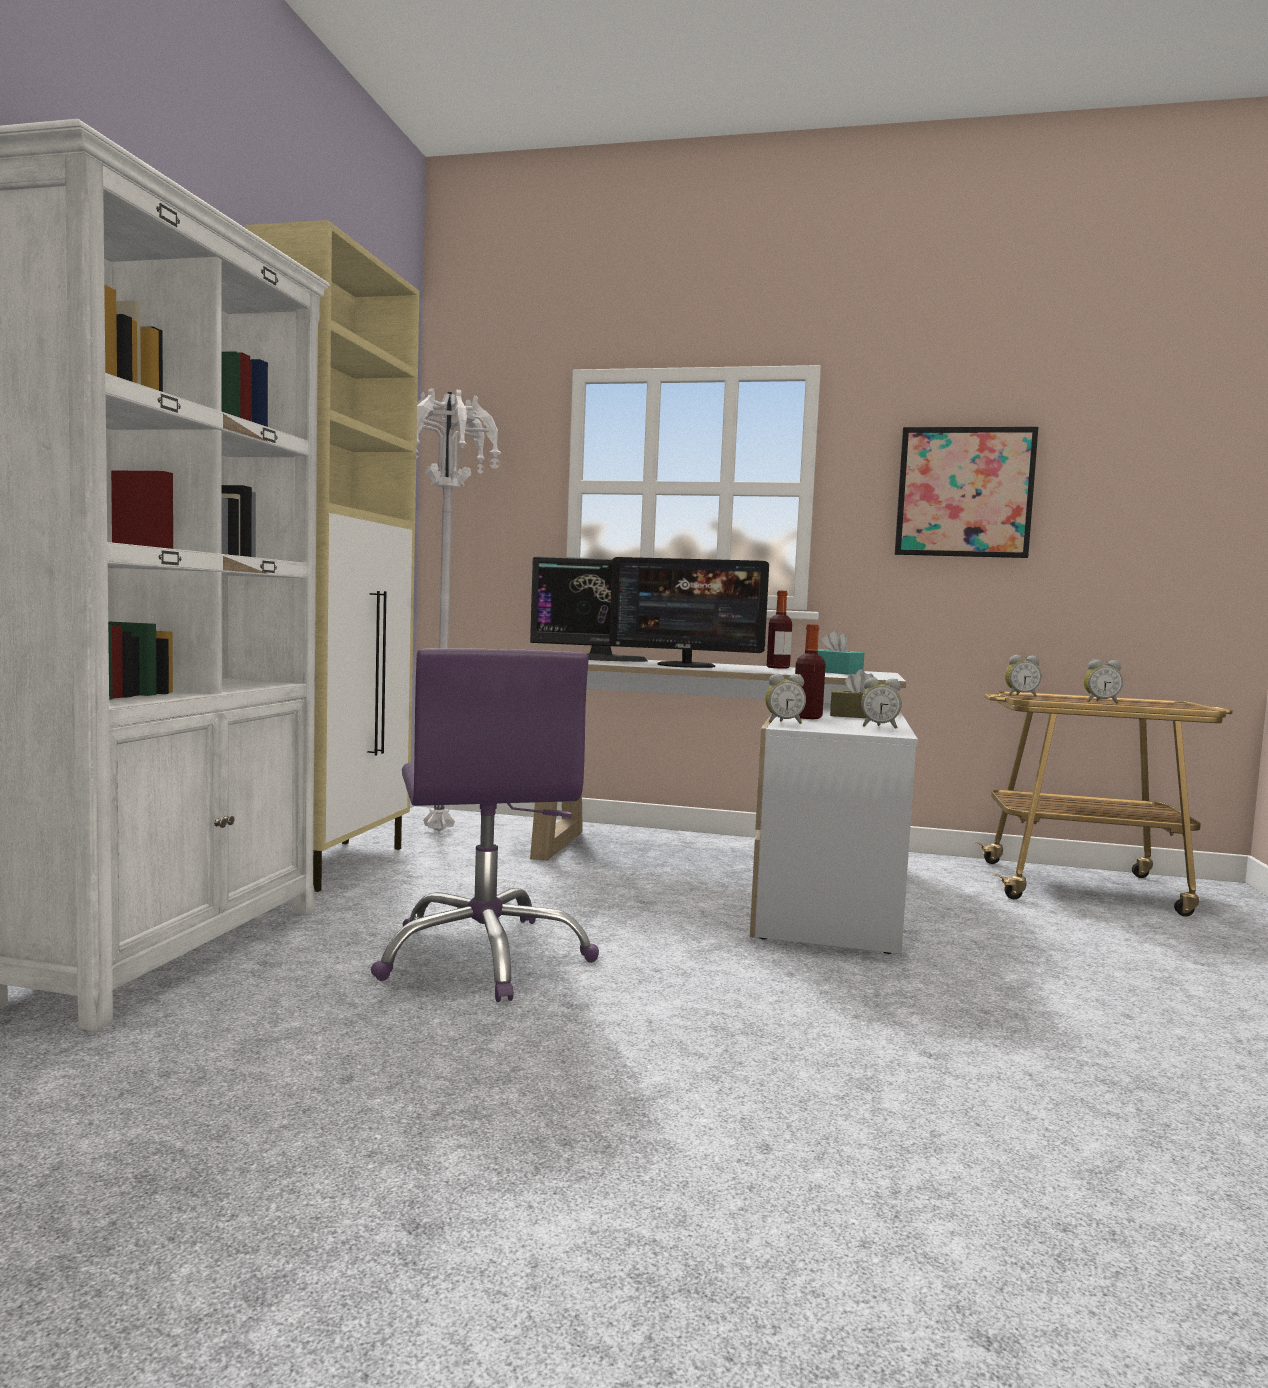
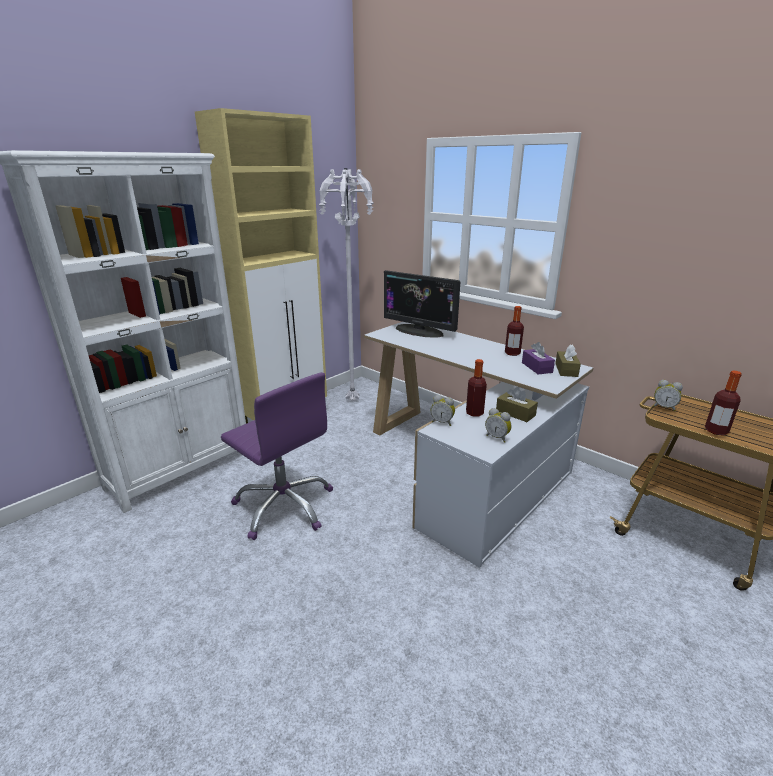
camera: 30 degrees right, 20 degrees up
(485, 956) = (284, 506): purple office chair -> purple office chair turned 60 degrees counterclockwise
(686, 665) = (451, 348): monitor -> none
(835, 672) = (536, 367): turquoise tissue box -> purple tissue box
(873, 673) = (566, 370): none -> brown tissue box
(964, 492) = (676, 238): picture -> none
(1100, 702) = (716, 431): alarm clock -> bottle

